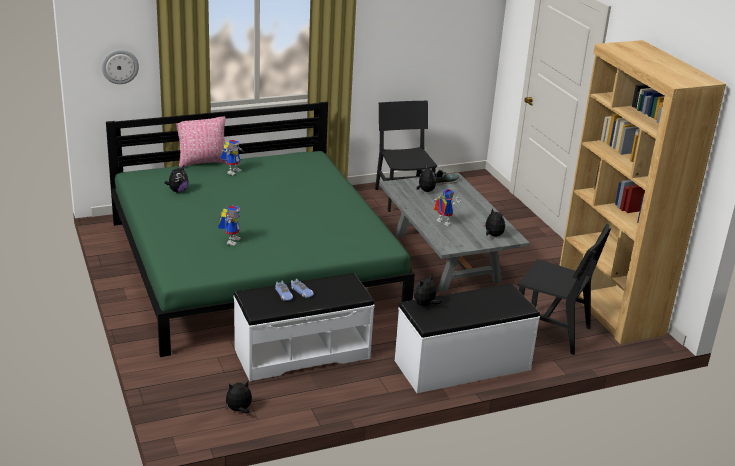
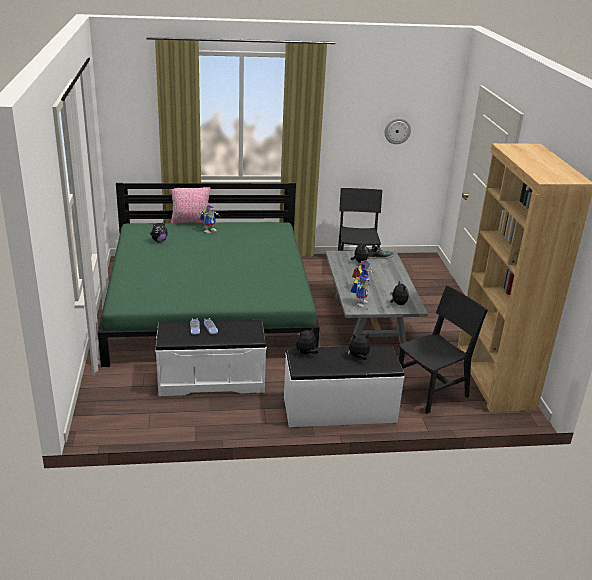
camera: 15 degrees right, 0 degrees up
(120, 66) = (131, 141): wall clock -> wall clock (397, 130)
(231, 240) = (177, 282): toy robot -> toy robot (360, 302)
(239, 410) = (138, 418): plush toy -> plush toy (358, 357)
(551, 331) = (432, 392): black chair -> black chair turned 75 degrees counterclockwise

